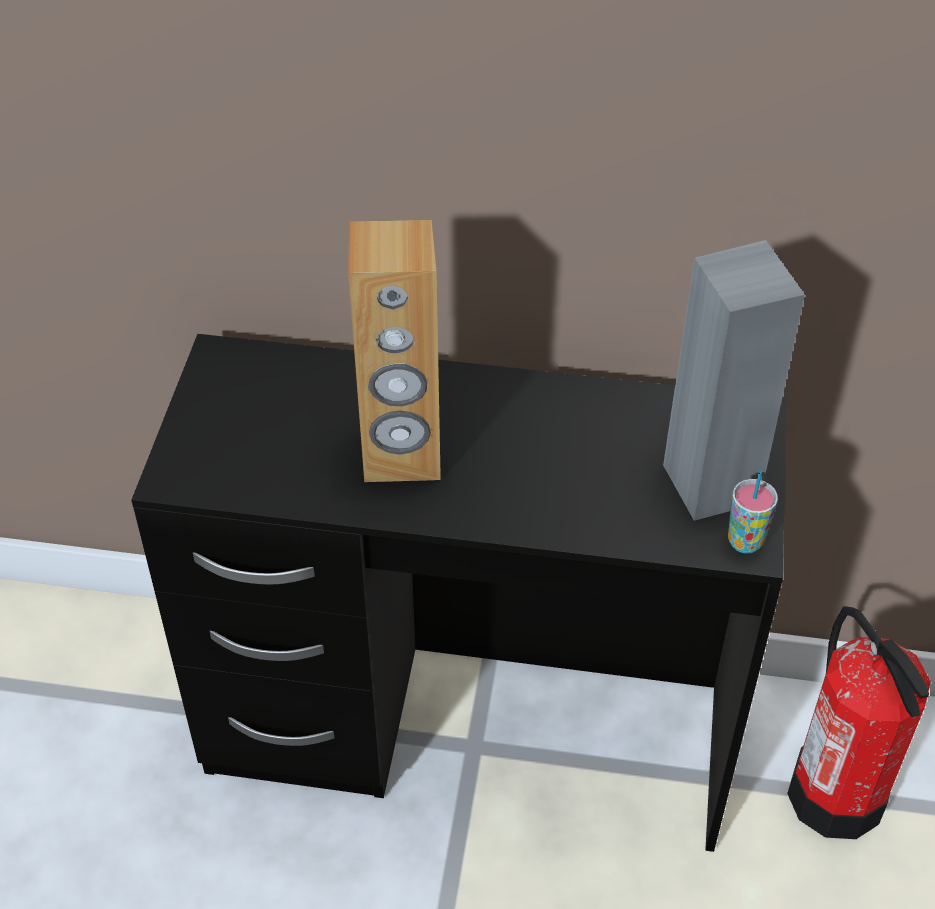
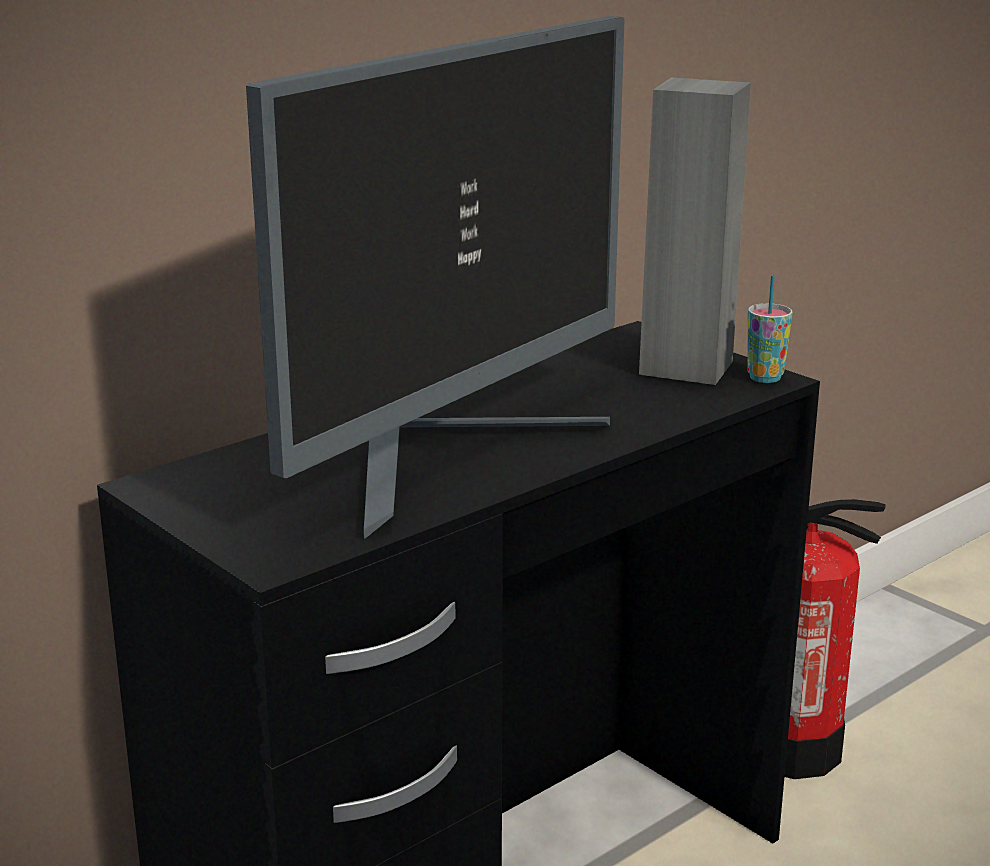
camera: 50 degrees left, 25 degrees down
(402, 456) = (449, 454): brown speaker -> monitor

